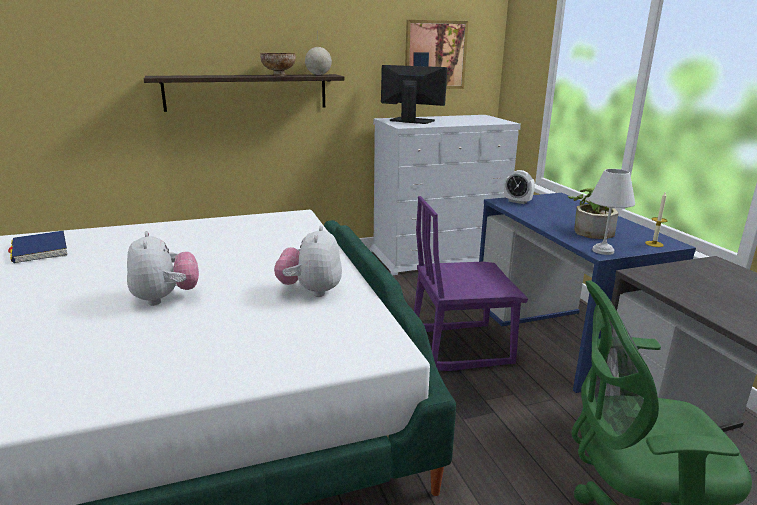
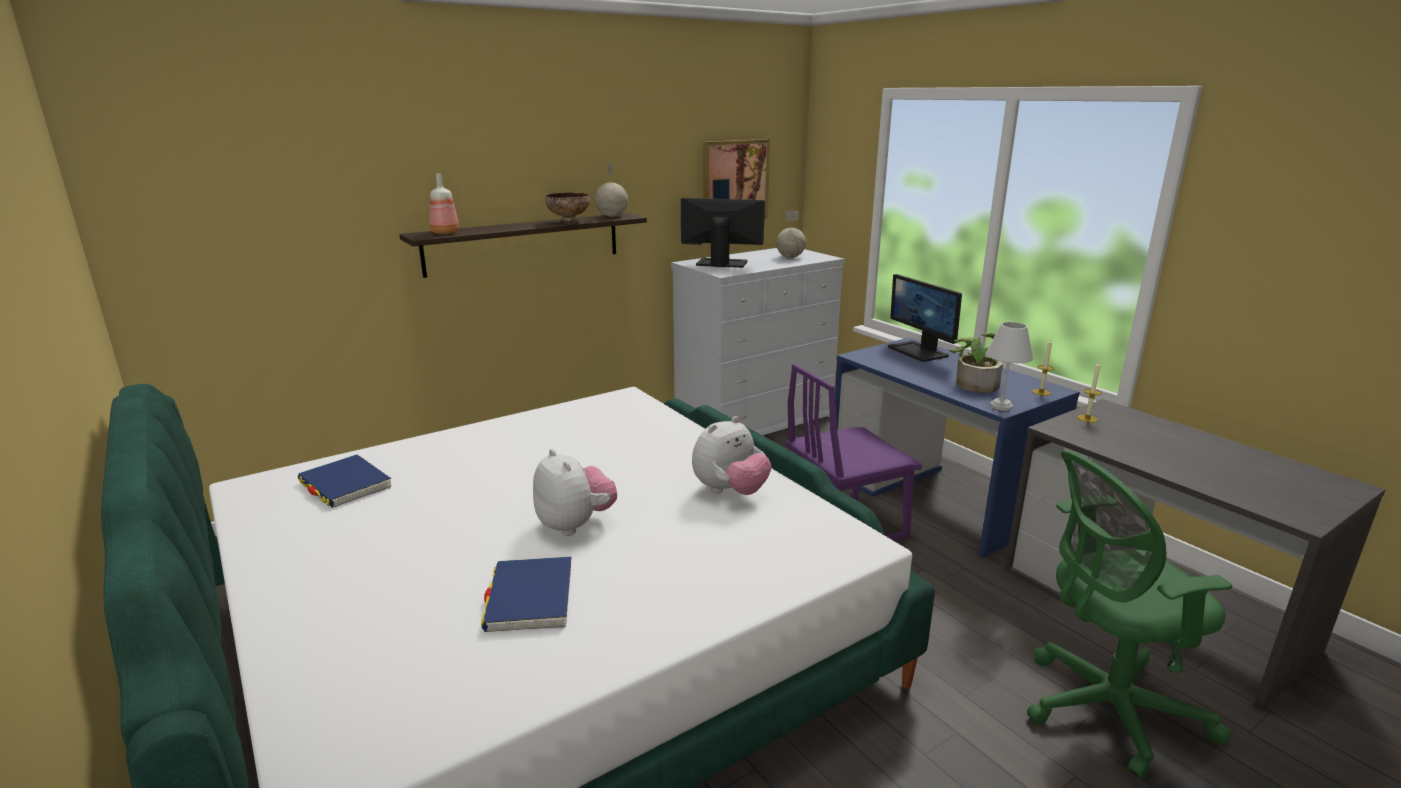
camera: 15 degrees left, 0 degrees up
(74, 347) = (530, 598): none -> blue book
(175, 76) = (445, 233): none -> bottle
(311, 291) = (730, 491): plush toy -> plush toy turned 120 degrees counterclockwise
(474, 120) = (789, 257): none -> globe
(517, 201) = (874, 354): alarm clock -> none
(560, 203) = (919, 351): none -> monitor
(685, 270) = (1087, 418): none -> candle

